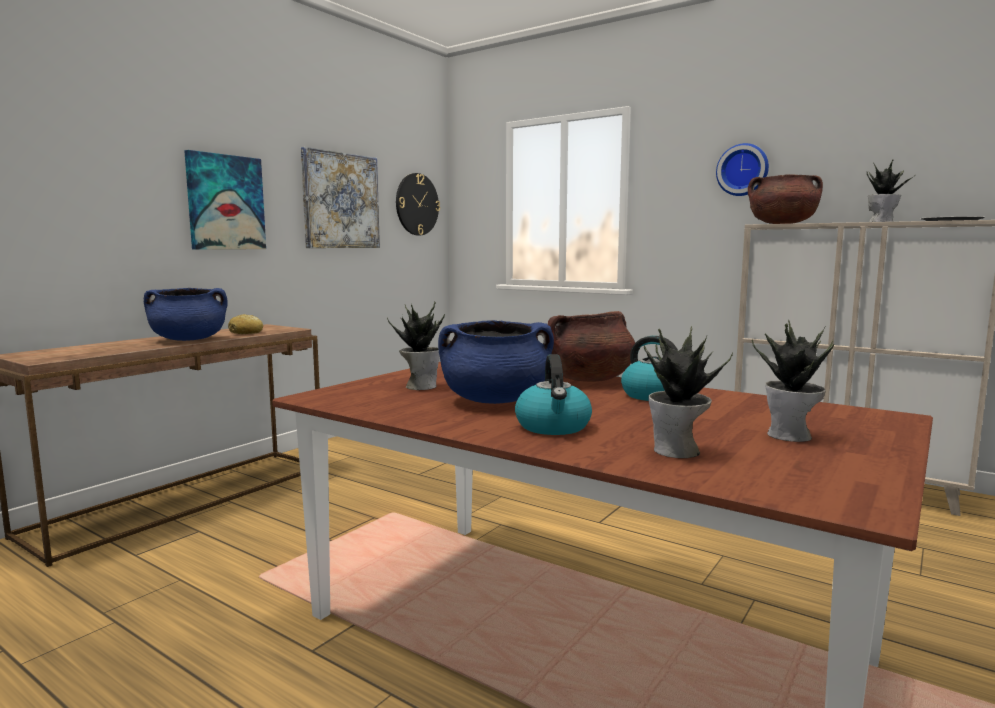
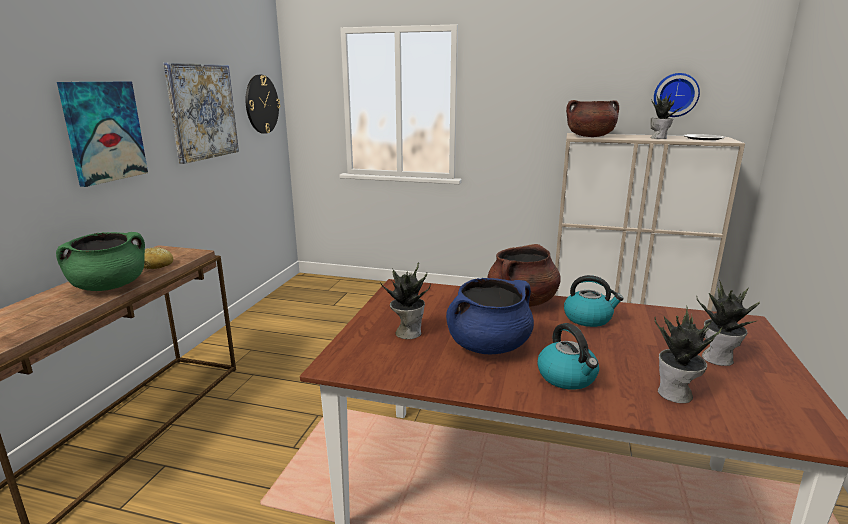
camera: 20 degrees left, 10 degrees up
(189, 340) = (110, 286): blue cooking pot -> green cooking pot
(743, 170) = (551, 87): wall clock -> wall clock (675, 95)

